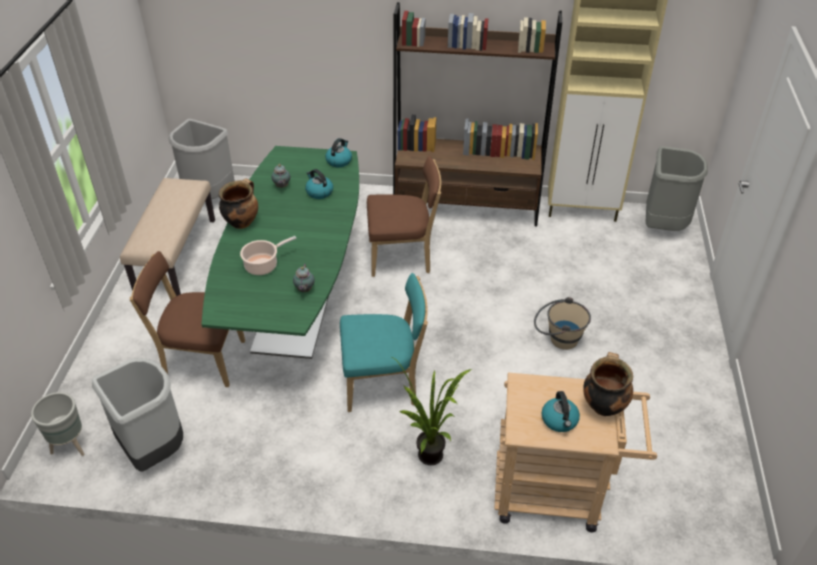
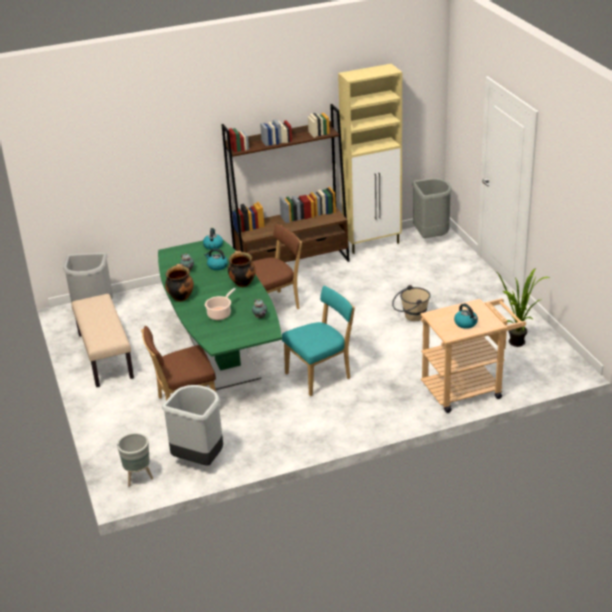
camera: 25 degrees left, 10 degrees down
(430, 461) = (382, 401): potted plant -> potted plant (519, 345)
(603, 405) = (483, 309): cooking pot -> cooking pot (242, 283)

